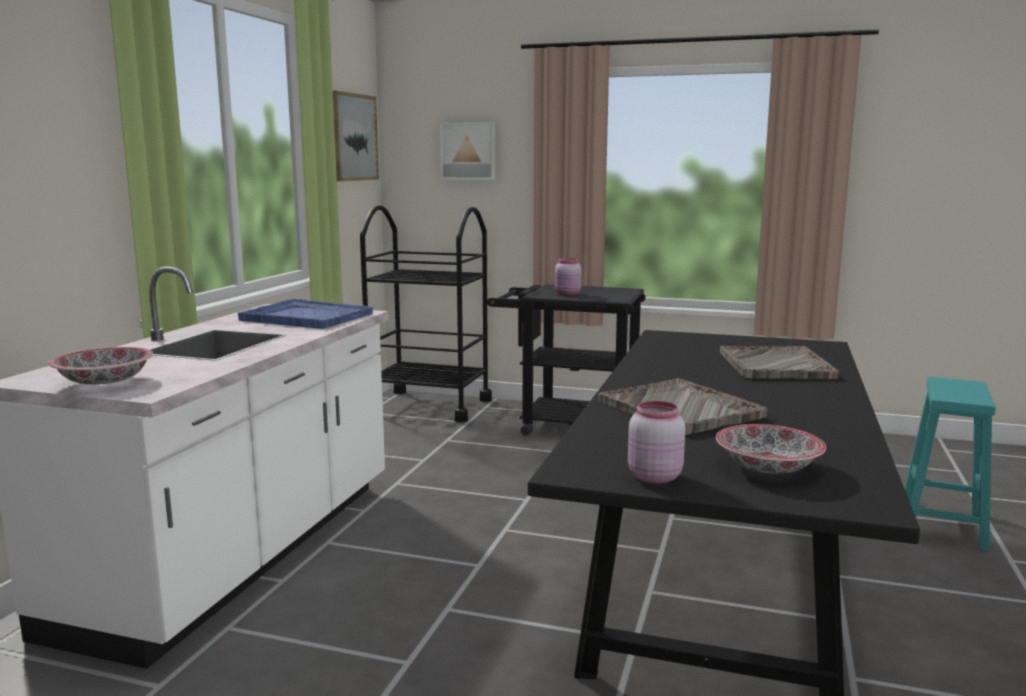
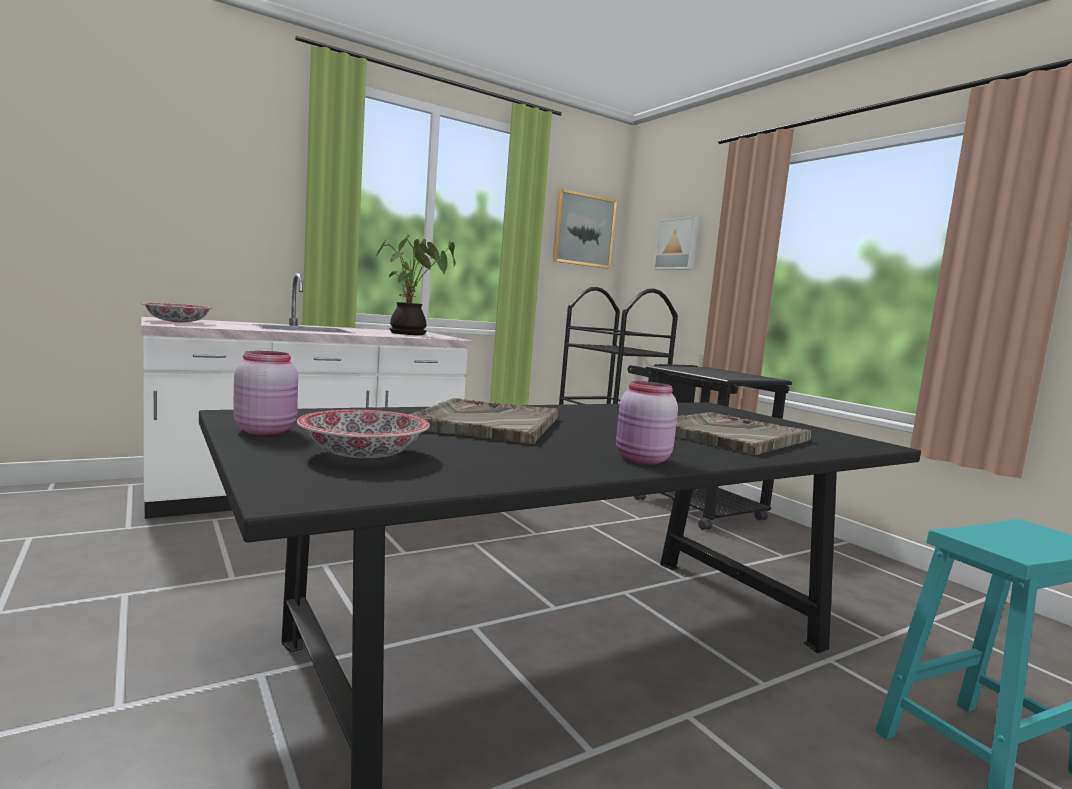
camera: 40 degrees right, 5 degrees down
(306, 317) = (410, 334): blue tray -> potted plant
(567, 294) = (695, 370): pink jar -> pink jar (641, 460)

